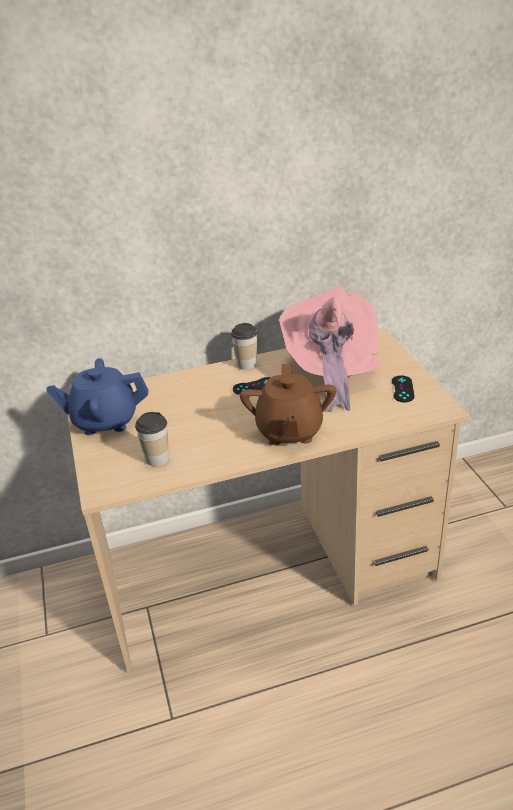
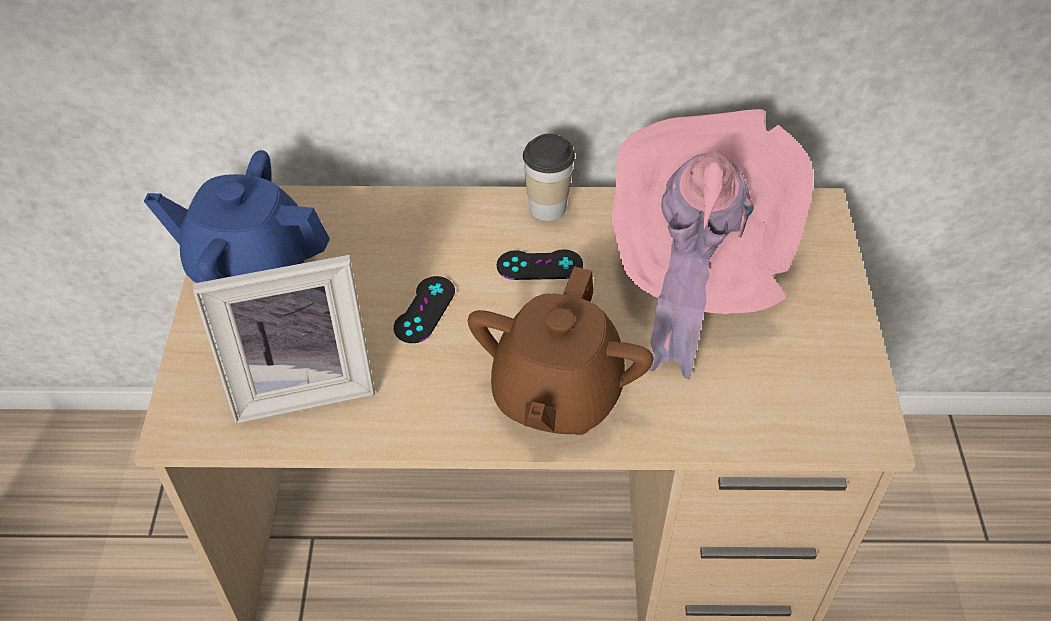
camera: 15 degrees right, 15 degrees up
(157, 458) = (302, 385): cup -> picture frame
(402, 389) = (812, 357): black game controller -> black game controller (424, 310)

